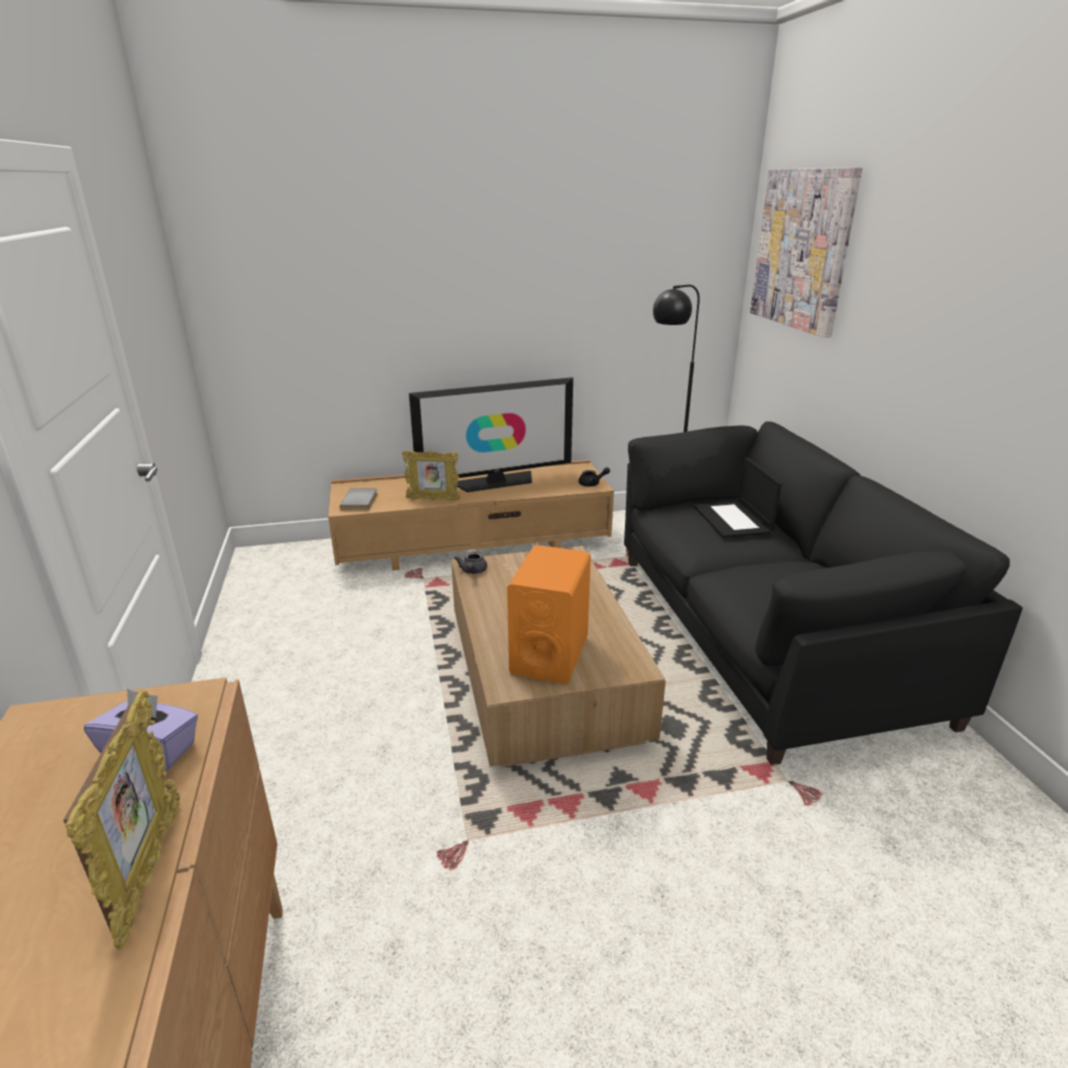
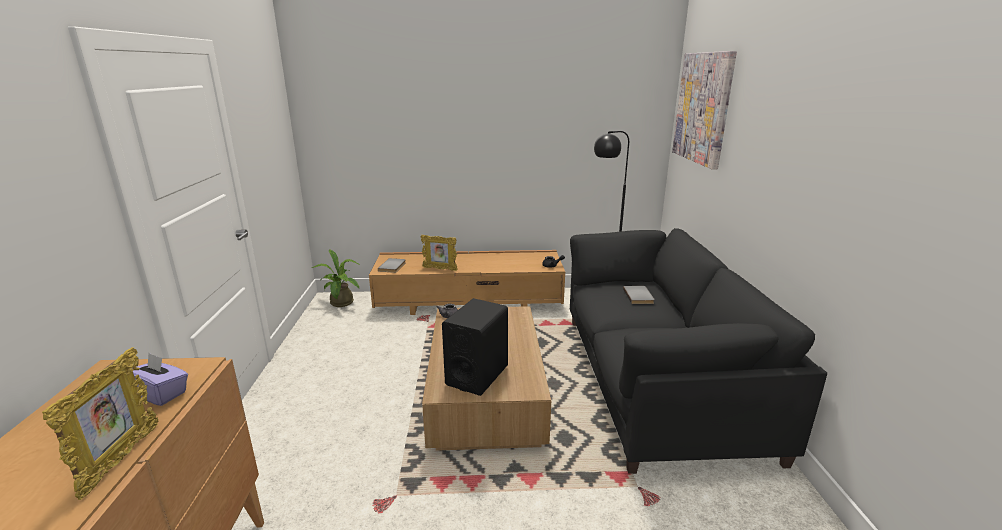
camera: 10 degrees right, 5 degrees down
(281, 563) = (342, 304): none -> potted plant
(495, 482) = (486, 260): television -> none
(549, 654) = (477, 375): orange speaker -> black speaker
(733, 520) = (639, 296): laptop -> grey book

